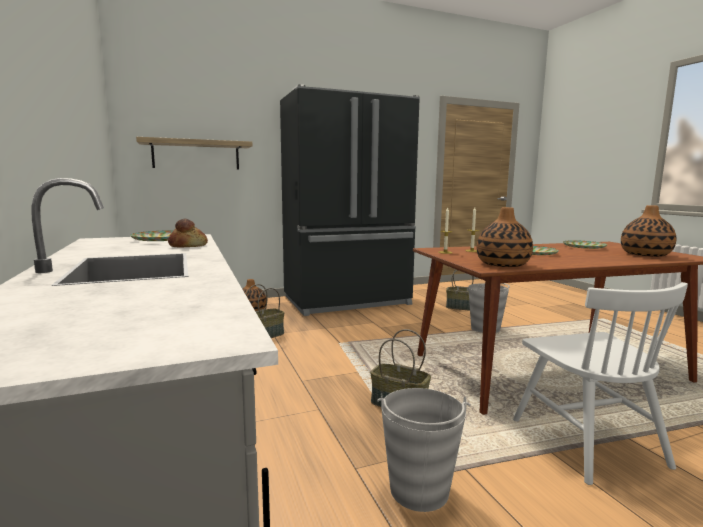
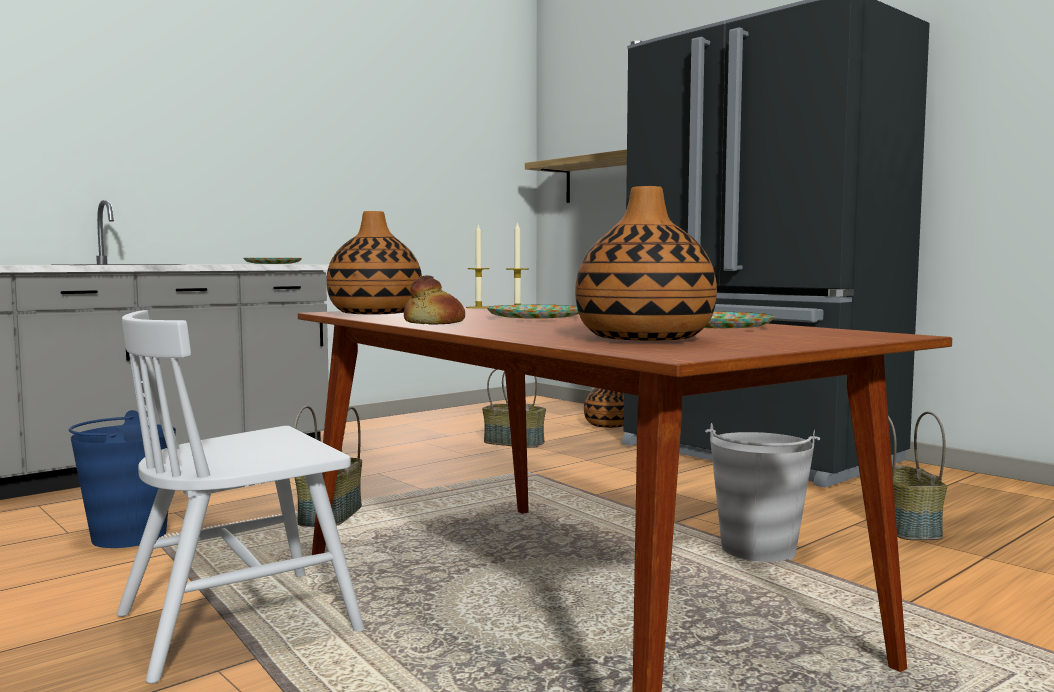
camera: 70 degrees right, 5 degrees down
(188, 245) = (231, 264): bread -> bread (434, 323)
(419, 490) = (128, 536): grey bucket -> blue bucket

